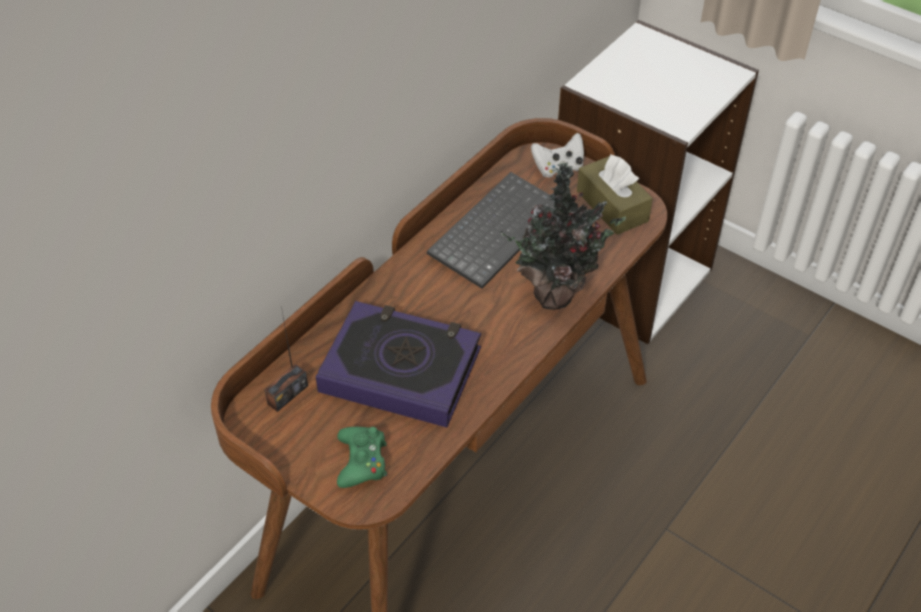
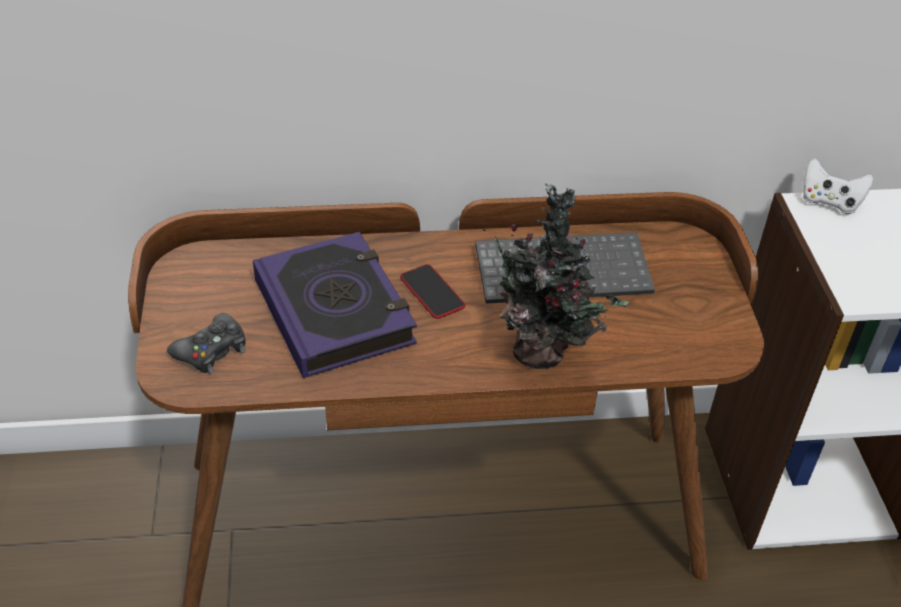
camera: 45 degrees right, 5 degrees down
(287, 394) = (234, 266): radio -> none
(362, 461) = (211, 351): green game controller -> black game controller
(441, 307) = (432, 292): none -> phone
(558, 167) = (694, 261): white game controller -> white game controller (829, 202)
(612, 206) = (701, 324): brown tissue box -> none

